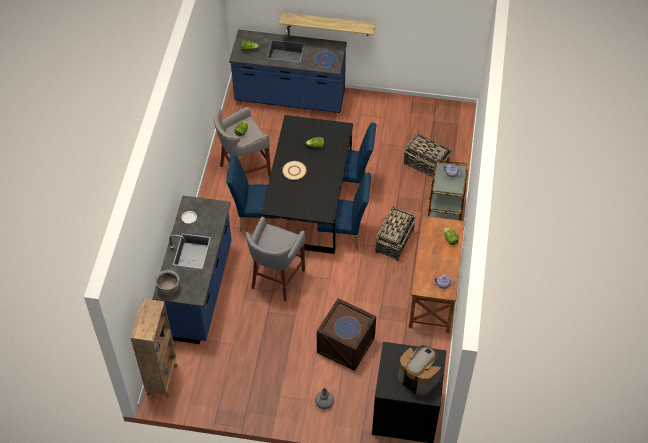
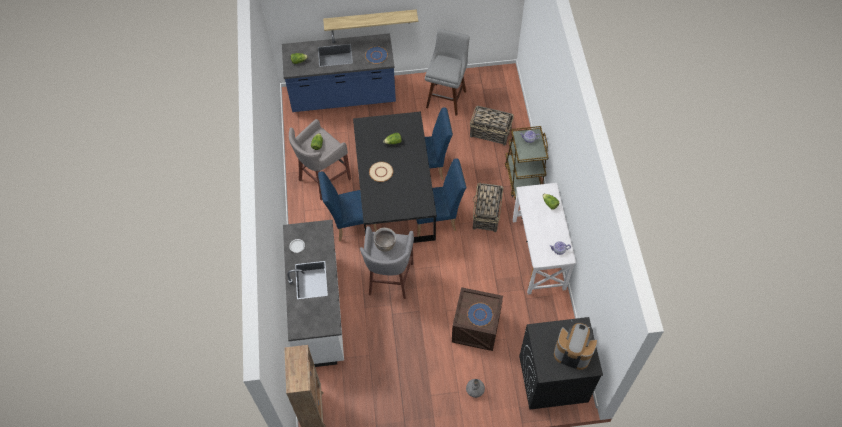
camera: 15 degrees left, 5 degrees up
(169, 289) = (301, 325): brown cooking pot -> brown cooking pot (385, 245)
(199, 291) = (320, 310): blue counter -> white counter
(393, 120) = (447, 97): none -> grey stool
(433, 292) = (539, 254): brown desk -> white desk

